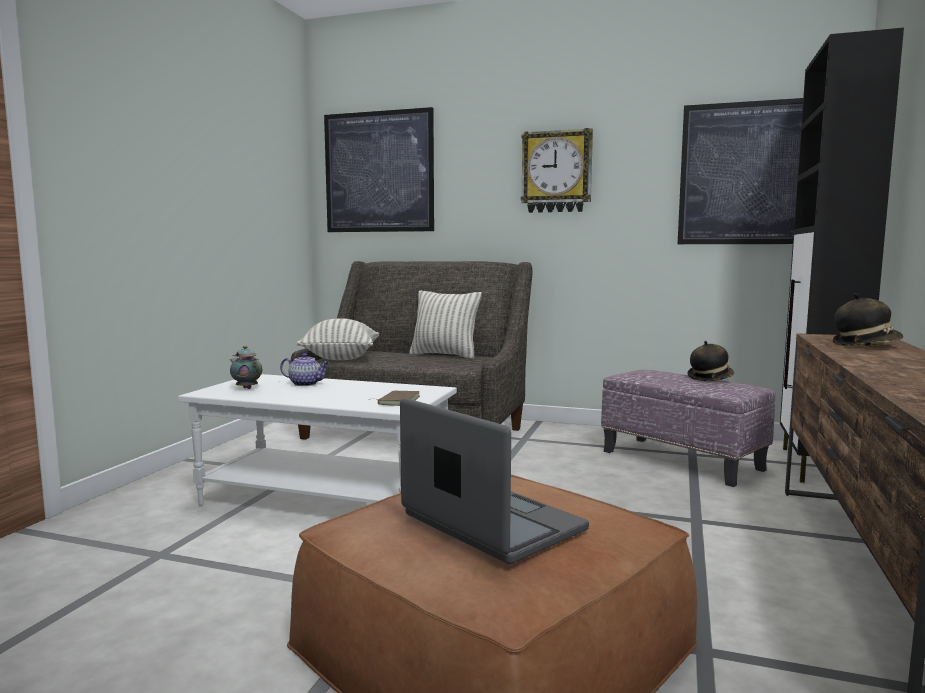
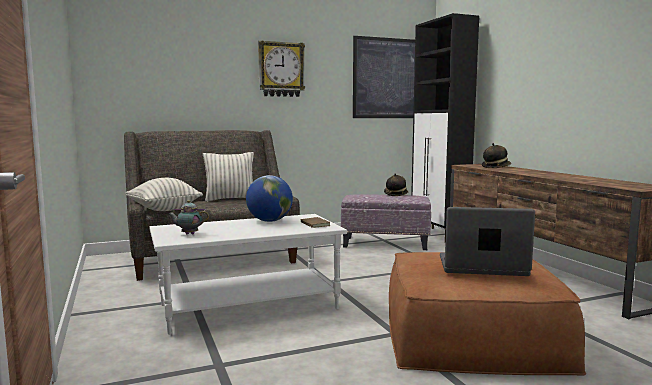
camera: 40 degrees left, 0 degrees up
(306, 384) = (220, 225): teapot -> none
(369, 387) = (269, 221): none -> globe
(379, 172) = (141, 59): picture -> none

